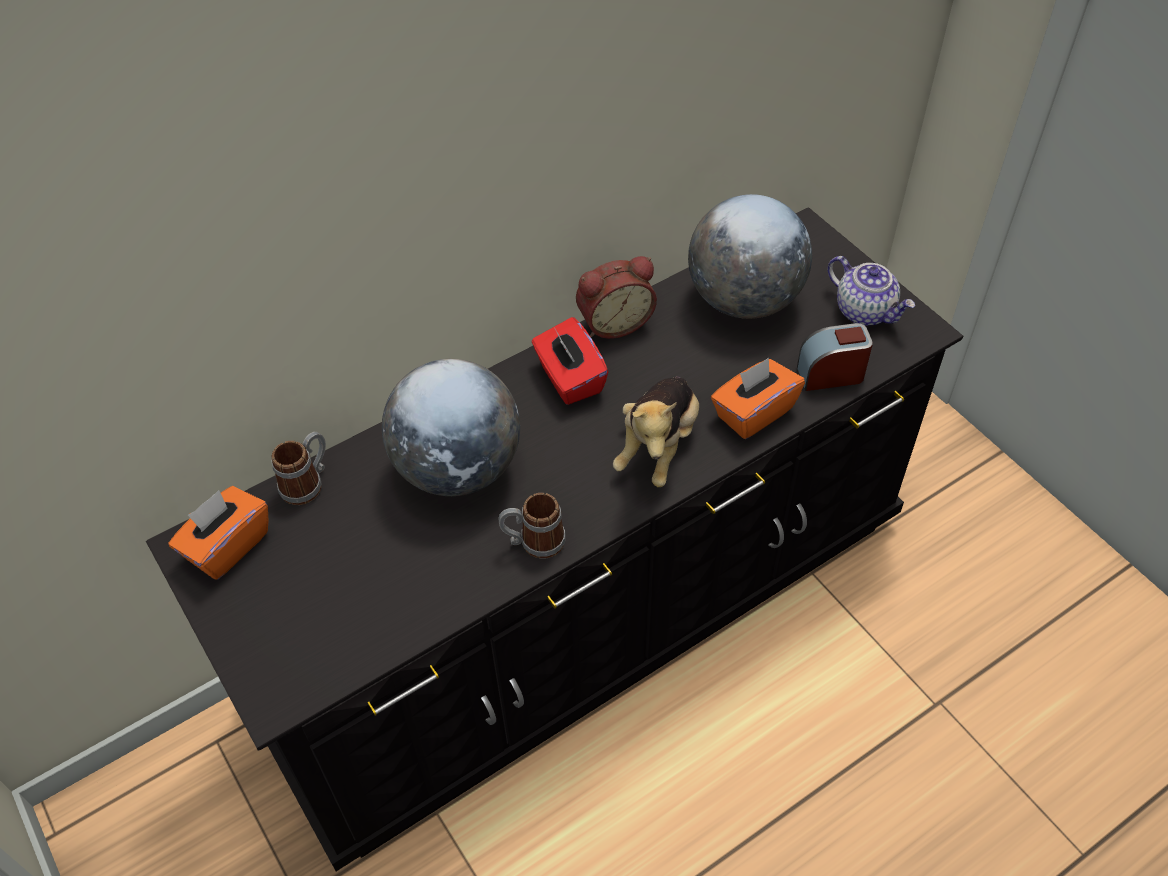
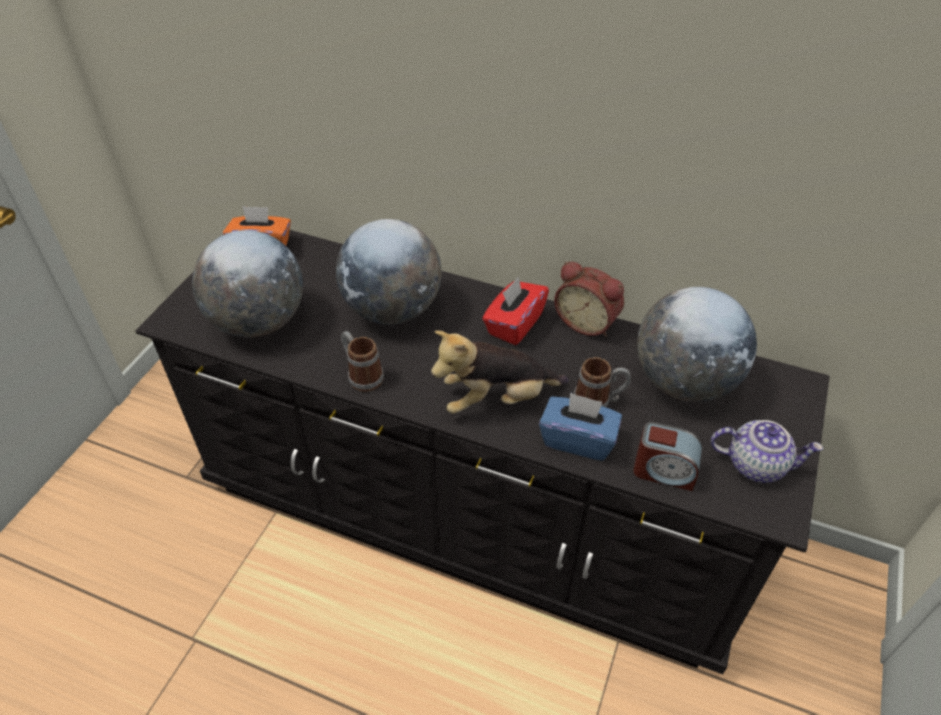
camera: 55 degrees right, 5 degrees down
(307, 482) = (330, 254): mug -> mug (599, 400)
(363, 605) = (258, 322): none -> globe
(753, 412) = (578, 440): orange tissue box -> blue tissue box
(830, 374) = (664, 471): alarm clock -> alarm clock turned 150 degrees clockwise
(865, 311) = (756, 464): teapot -> teapot turned 90 degrees counterclockwise

